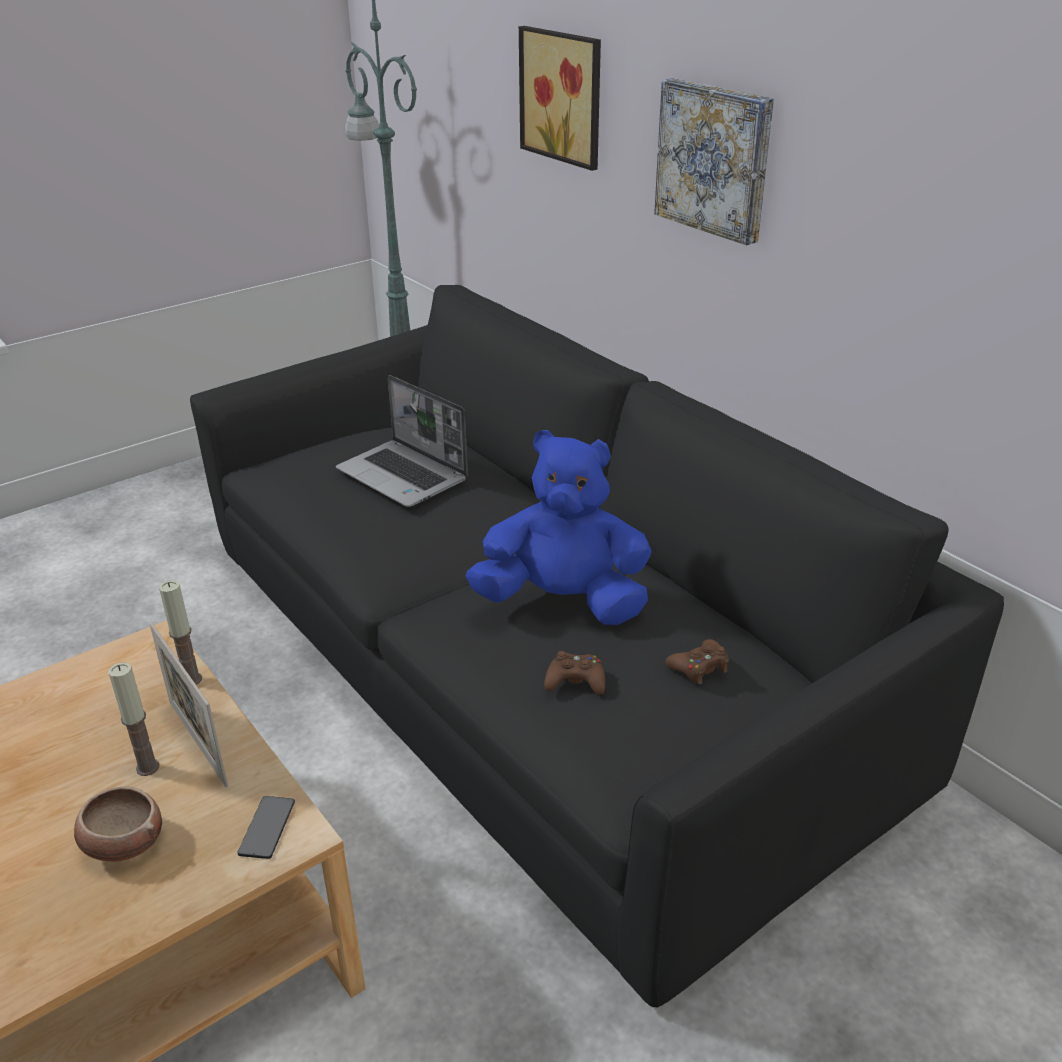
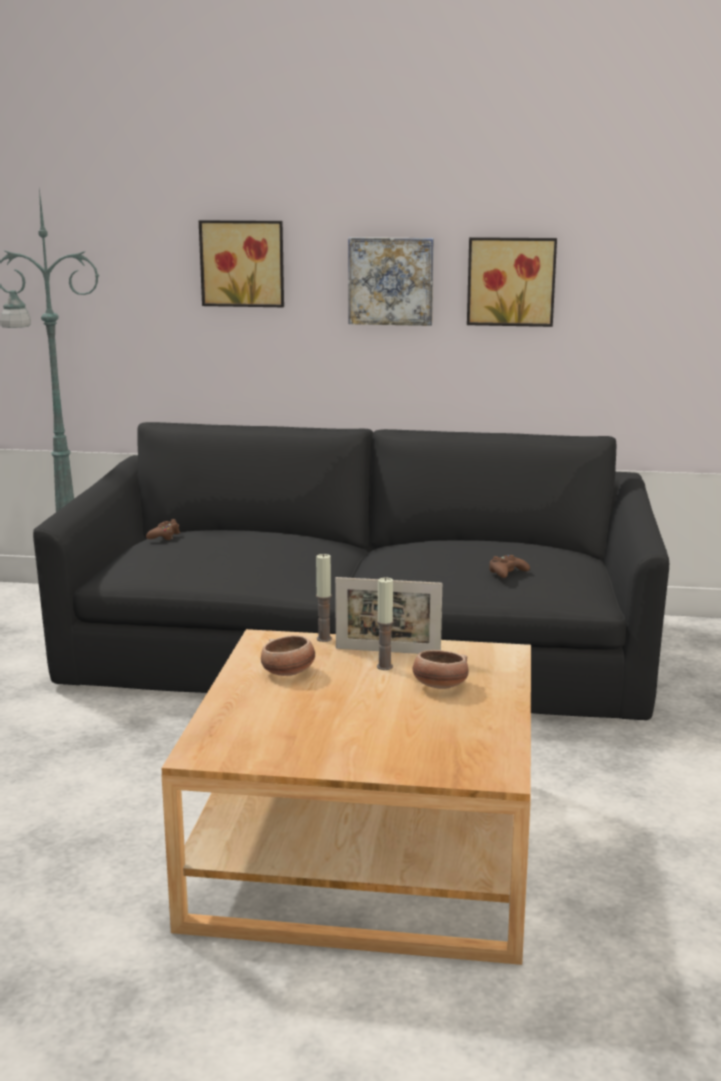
camera: 45 degrees left, 15 degrees down
(68, 714) = (288, 673): none -> bowl
(267, 828) = (491, 655): phone -> none
(404, 476) = (234, 543): laptop -> none
(563, 602) = (440, 554): blue plush toy -> none
(699, 667) = (546, 551): brown game controller -> brown game controller (164, 536)
(871, 199) = (511, 281): none -> picture

